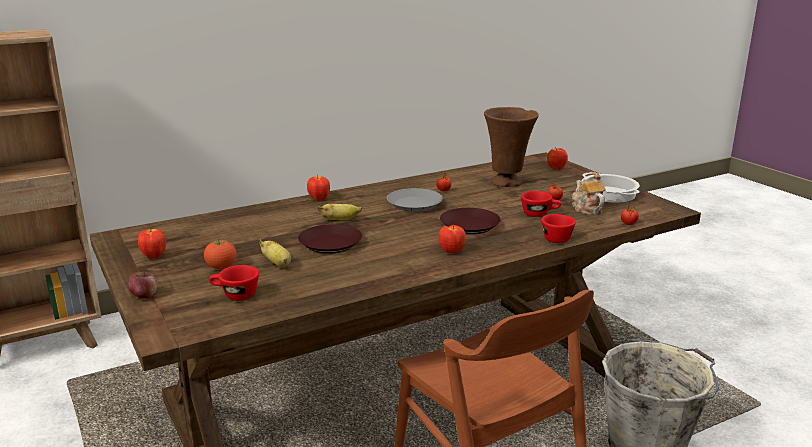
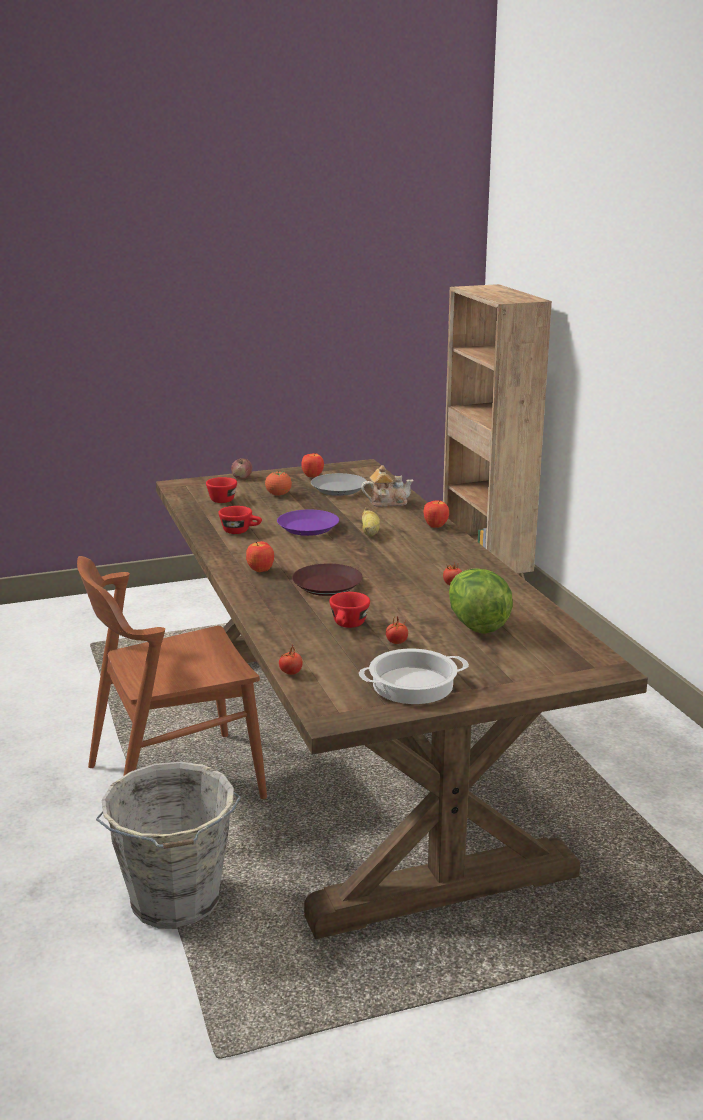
camera: 100 degrees right, 0 degrees up
(277, 264) = (274, 510): banana -> none
(330, 244) = (307, 527): brown plate -> purple plate
(415, 204) = (406, 566): grey plate -> grey plate (339, 489)
(507, 183) = (476, 624): brown vase -> lettuce
(555, 237) = (270, 622): red cup -> red cup (241, 531)
(556, 169) = (542, 668): apple -> none
(586, 209) = (355, 657): teapot -> teapot (387, 502)

